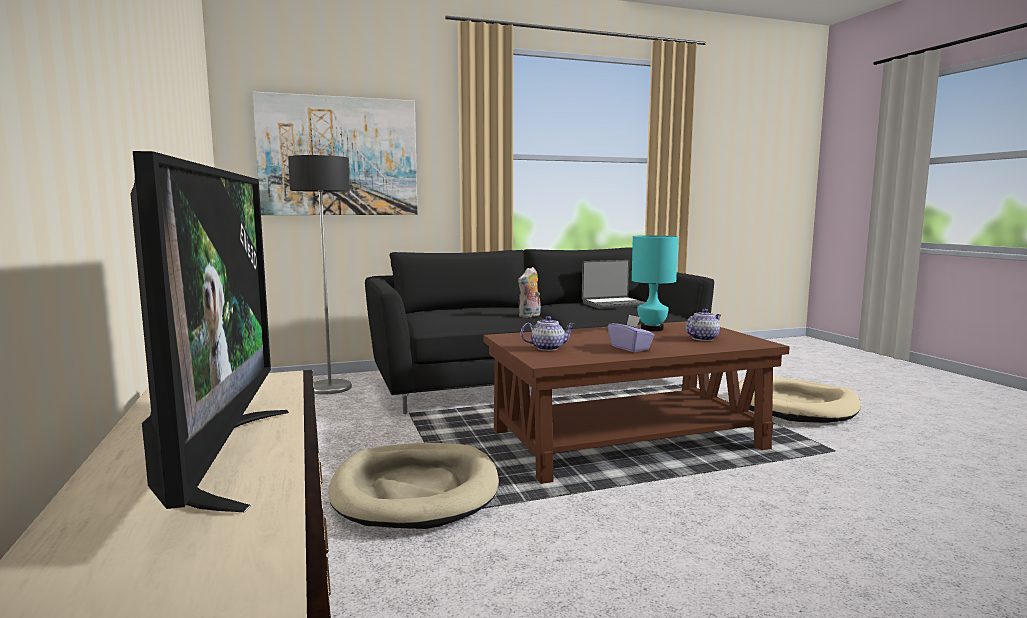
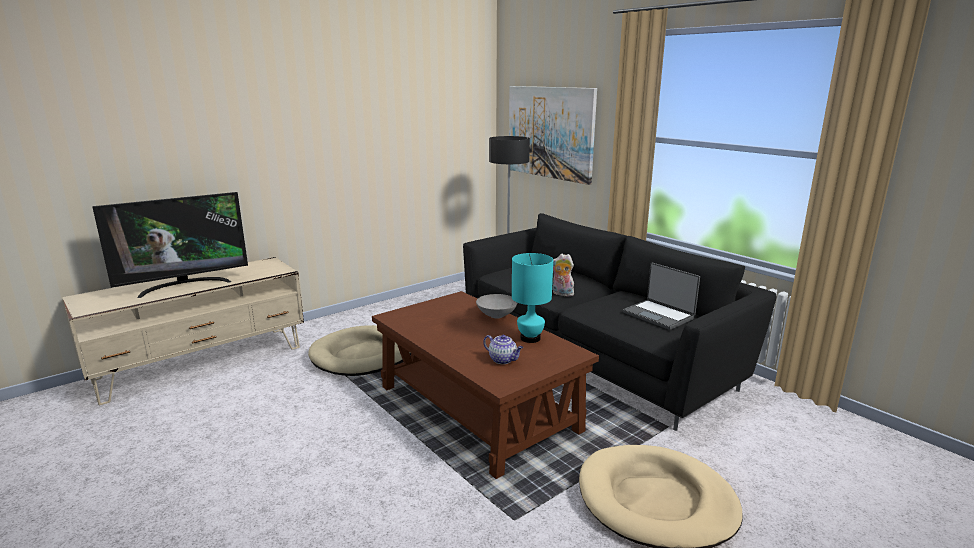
camera: 70 degrees right, 10 degrees up
(548, 348) = (429, 312): teapot -> none
(583, 331) = (497, 316): none -> grey bowl
(630, 348) = (445, 336): purple tissue box -> none

